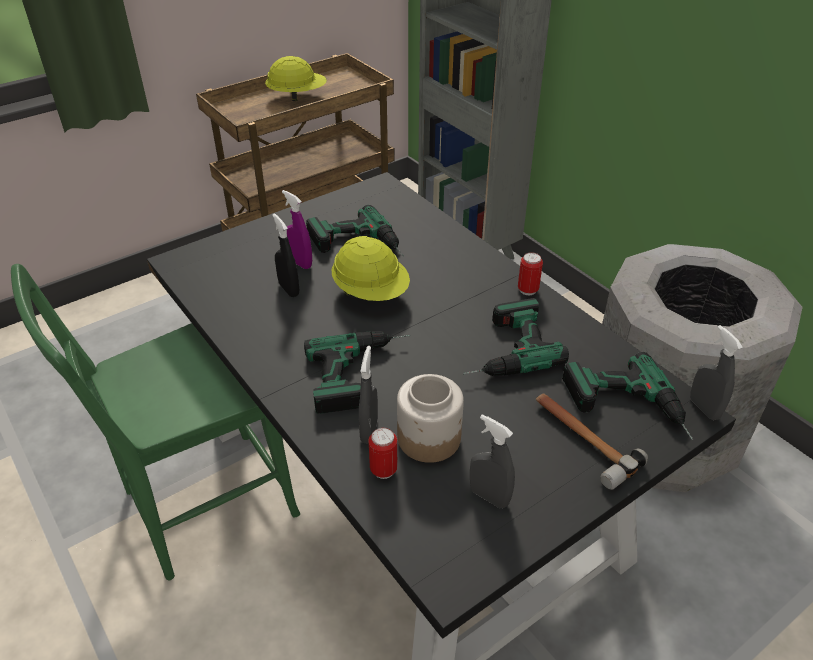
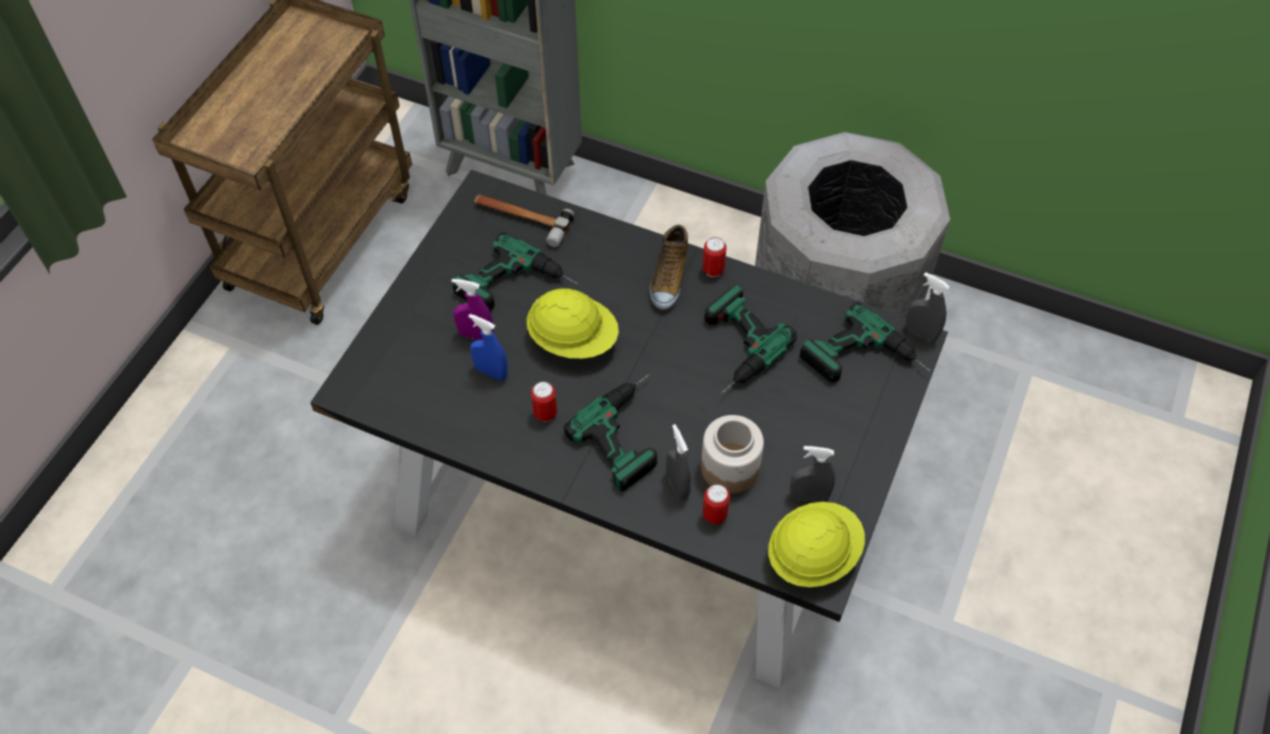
camera: 30 degrees left, 15 degrees up
(201, 506) = (448, 611): green chair -> none
(289, 289) = (491, 372): black spray bottle -> blue spray bottle
(297, 96) = (272, 86): yellow hard hat -> yellow hard hat (812, 555)
(304, 332) = (545, 413): none -> can
(484, 282) = (668, 278): none -> shoe
(581, 439) = (846, 409): hammer -> hammer (521, 219)

